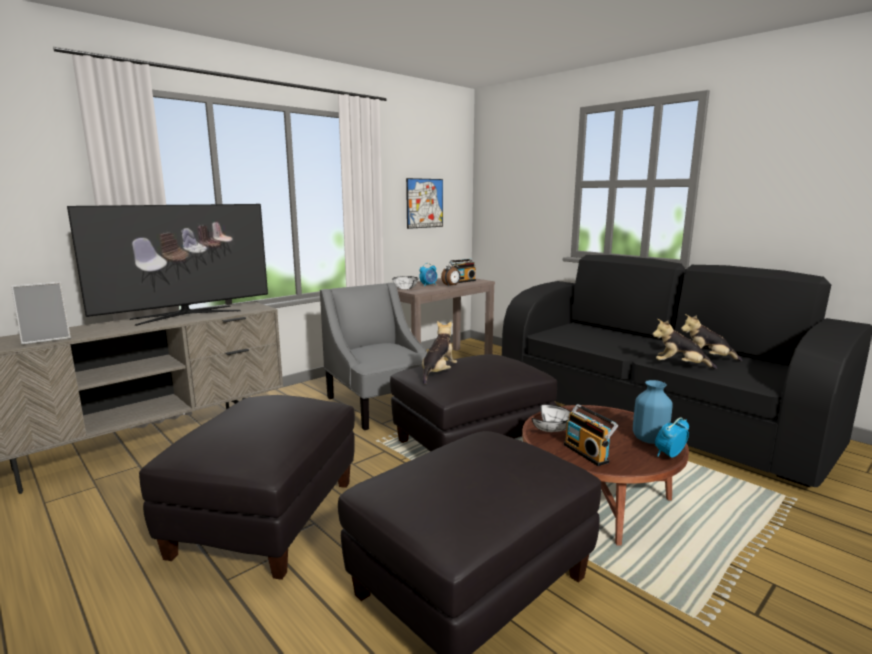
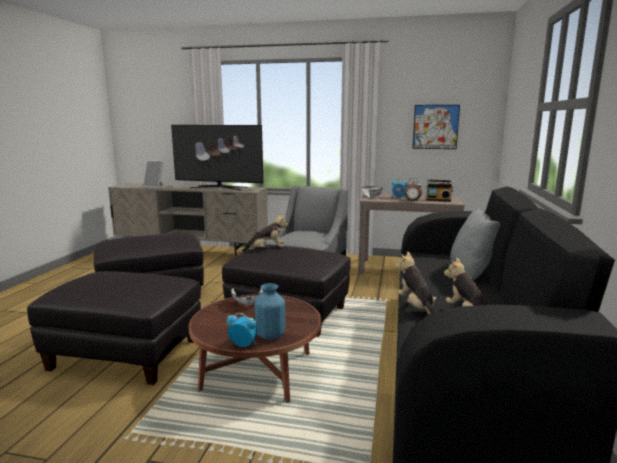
camera: 55 degrees right, 0 degrees up
(587, 453) = (221, 320): radio -> none
(611, 334) = (471, 273): none -> grey pillow

